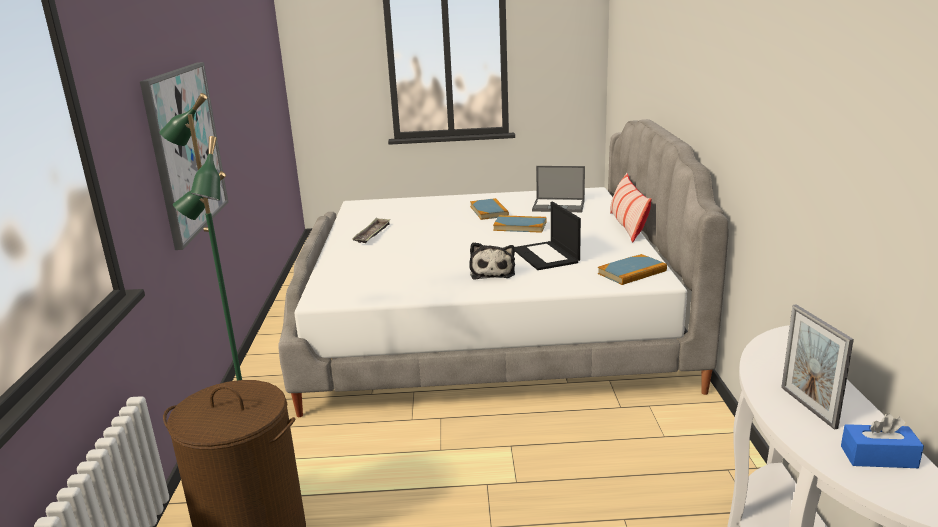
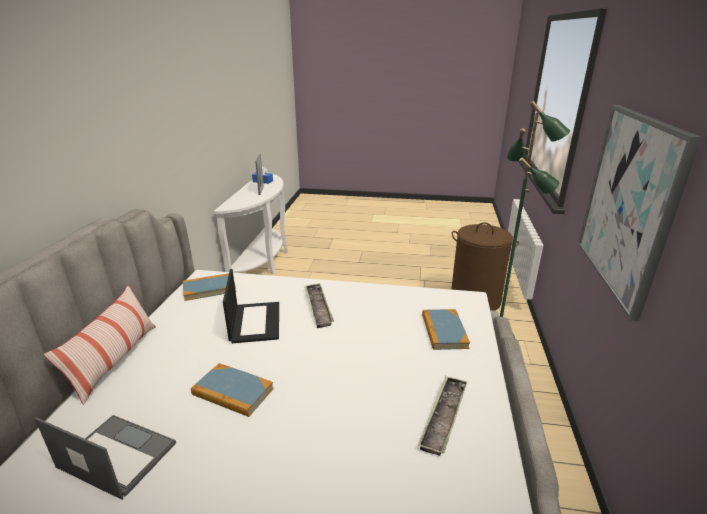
camera: 170 degrees left, 5 degrees up
(489, 211) = (240, 463): book -> book (444, 331)
(492, 272) = (318, 308): plush toy -> tray

